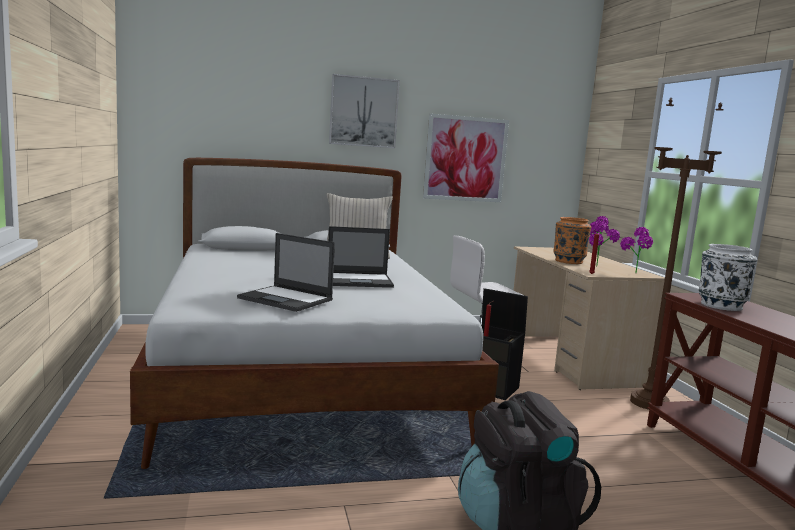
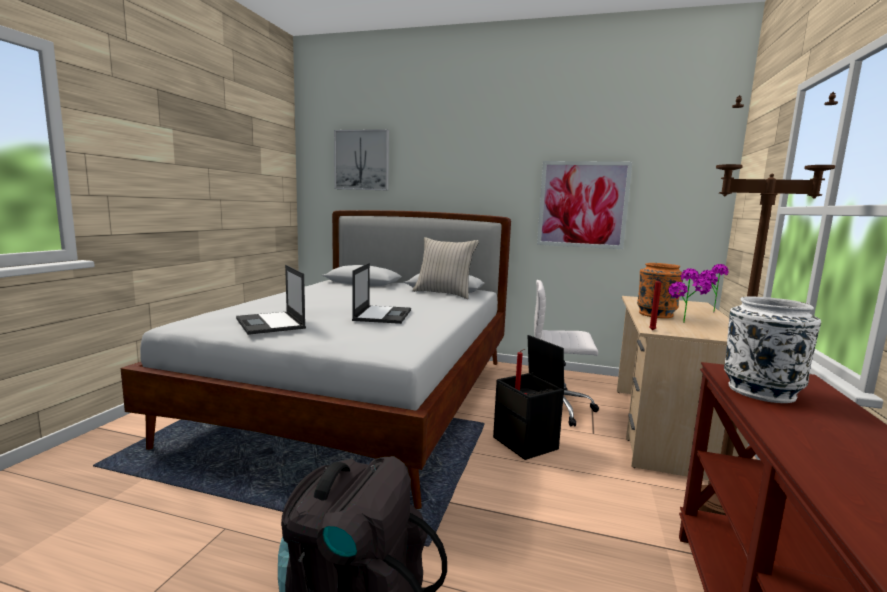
camera: 30 degrees right, 0 degrees up
(360, 281) = (383, 315): laptop -> laptop turned 105 degrees counterclockwise
(363, 112) = (479, 164): picture -> picture (362, 160)
(633, 274) = (721, 335): potted plant -> none

